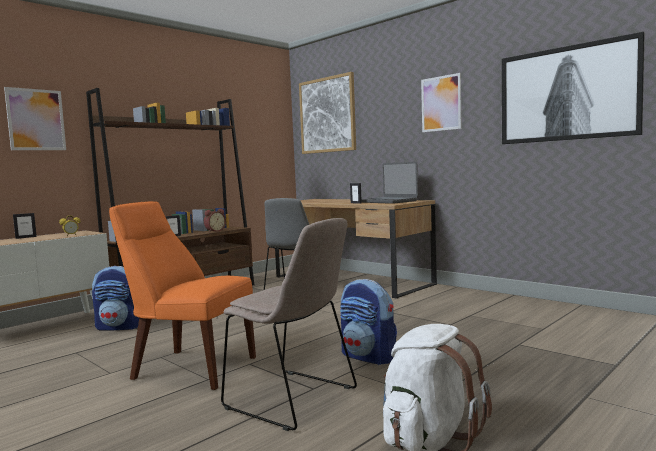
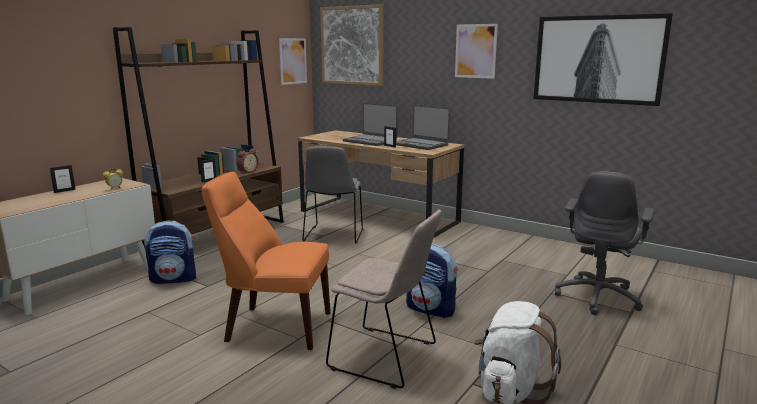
camera: 10 degrees left, 10 degrees up
(36, 119) = (62, 61): picture -> picture (293, 61)
(340, 201) = (370, 141): none -> laptop
(576, 349) = (598, 297): none -> grey office chair

